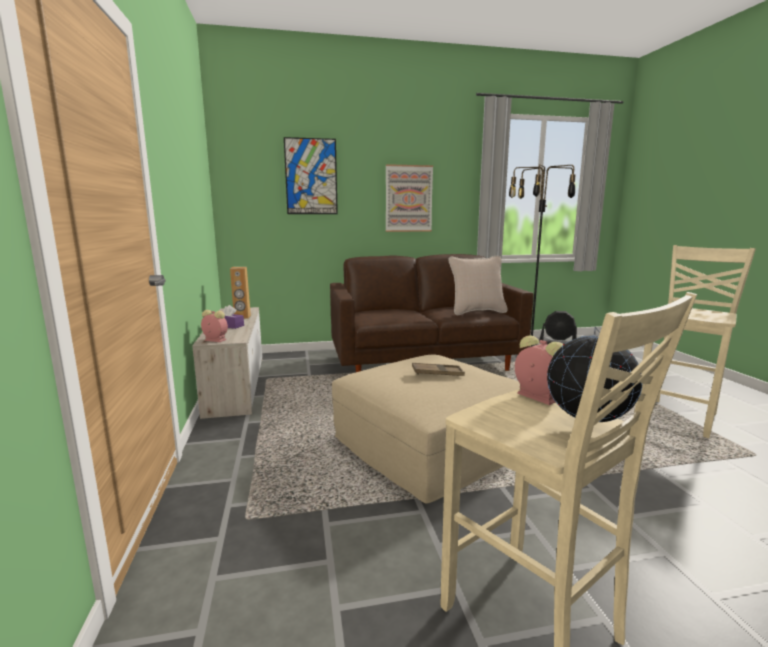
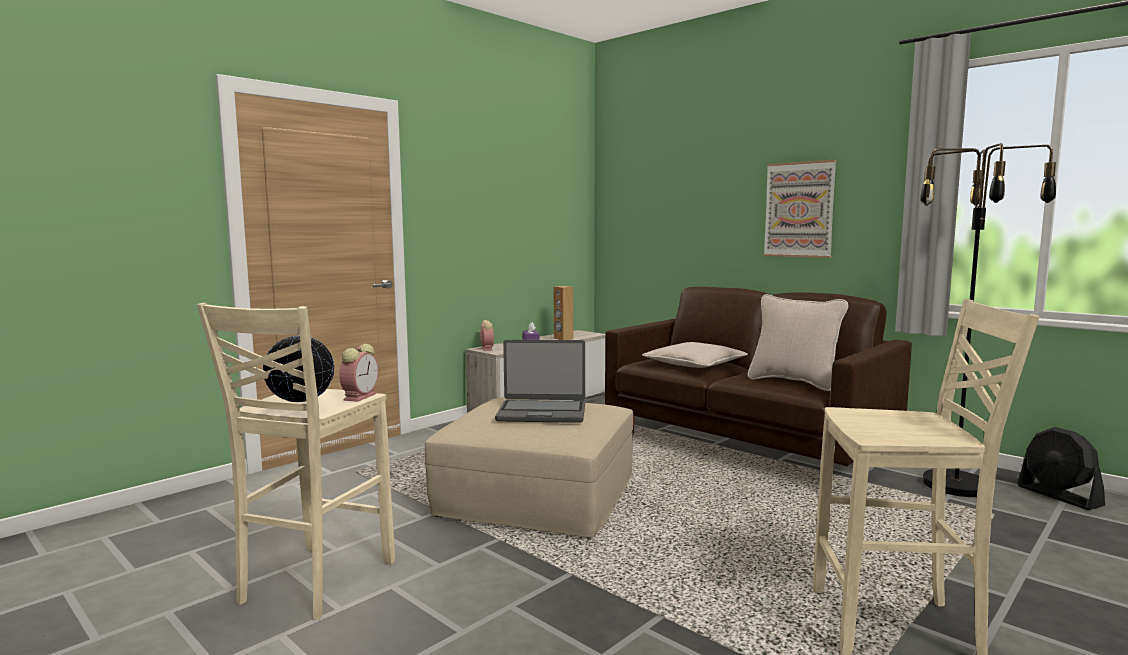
camera: 55 degrees right, 5 degrees down
(311, 177) = (682, 186): picture -> none
(399, 314) = (694, 364): none -> beige pillow
(437, 373) = (542, 412): brown tray -> laptop

